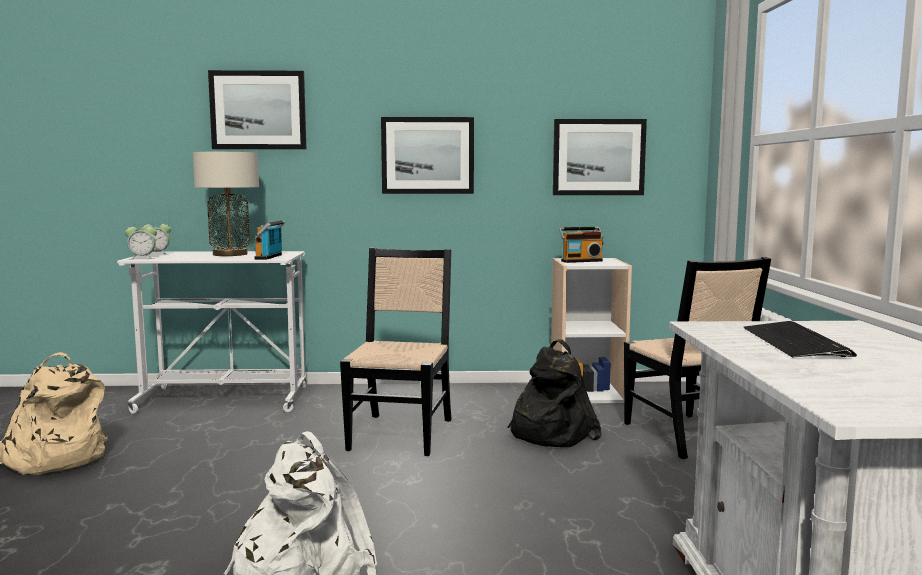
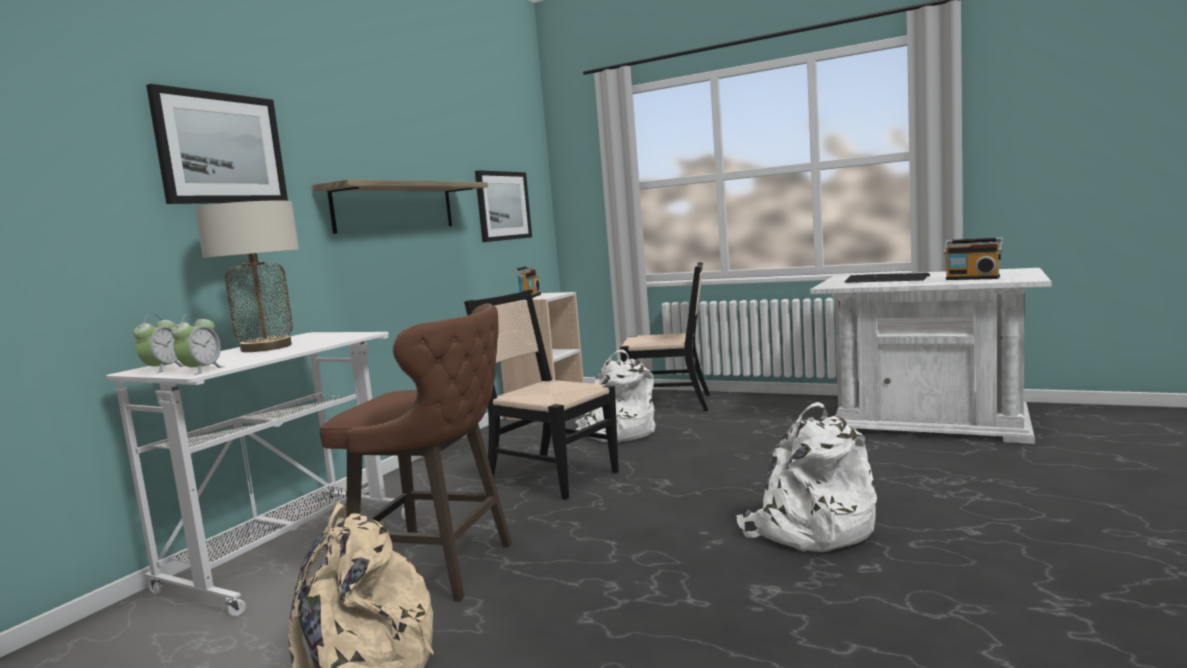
camera: 60 degrees left, 0 degrees up
(201, 443) = (441, 567): none -> brown stool
(270, 257) = (345, 336): radio -> radio (973, 278)
(427, 155) = (395, 207): picture -> shelf
(549, 433) = (618, 433): black backpack -> white backpack

